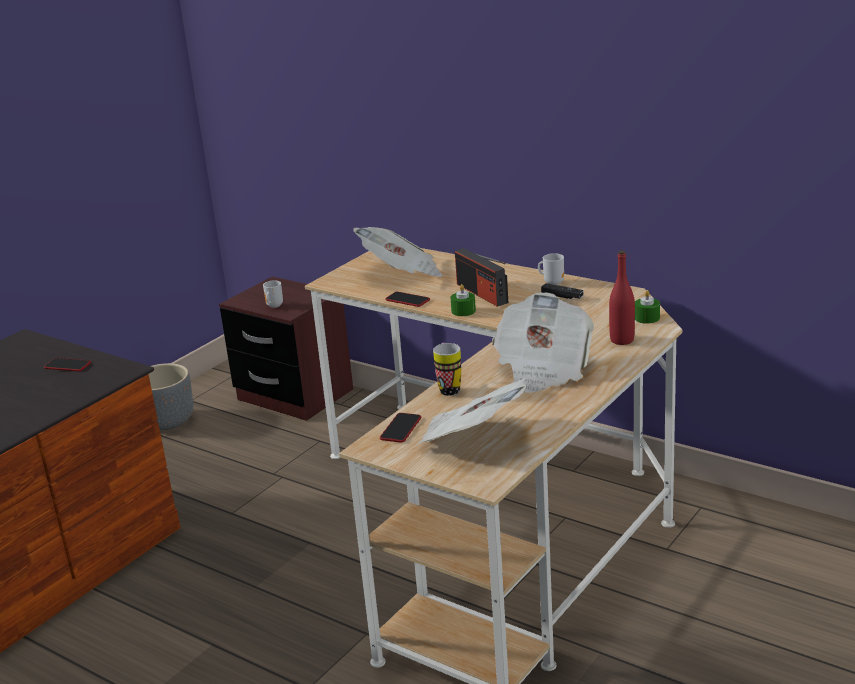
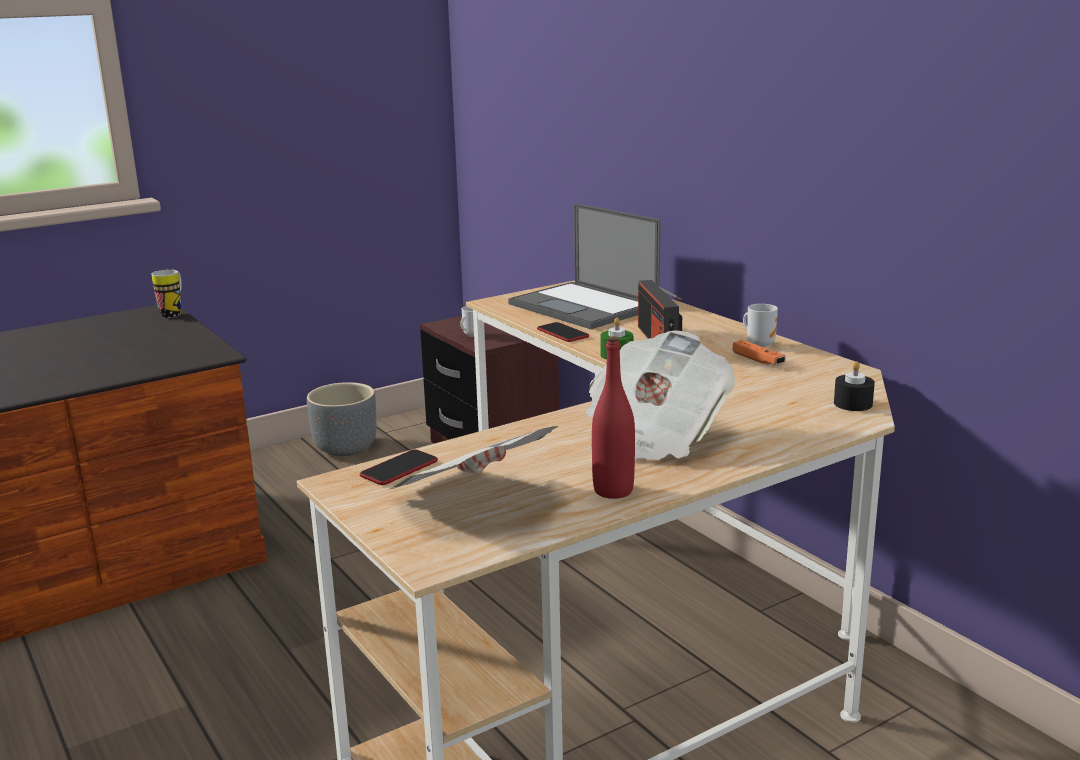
camera: 20 degrees right, 5 degrees down
(67, 365) = (167, 340): phone -> none
(401, 273) = (585, 306): newspaper -> laptop
(448, 388) = (508, 434): mug -> mug (174, 313)
(562, 296) = (758, 360): black game controller -> orange game controller
(622, 340) = (793, 423): red bottle -> red bottle (613, 490)
(647, 318) = (853, 404): green candle -> black candle

